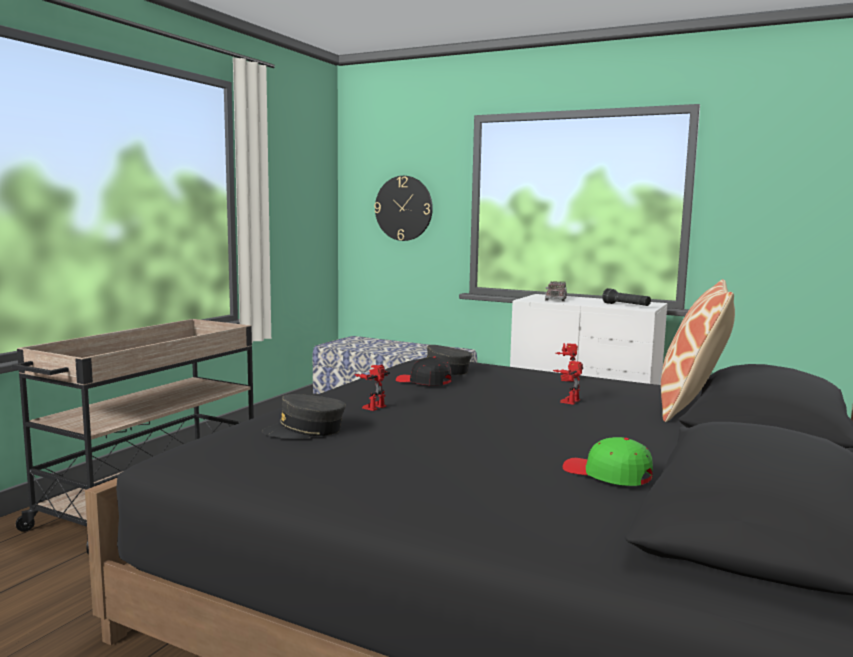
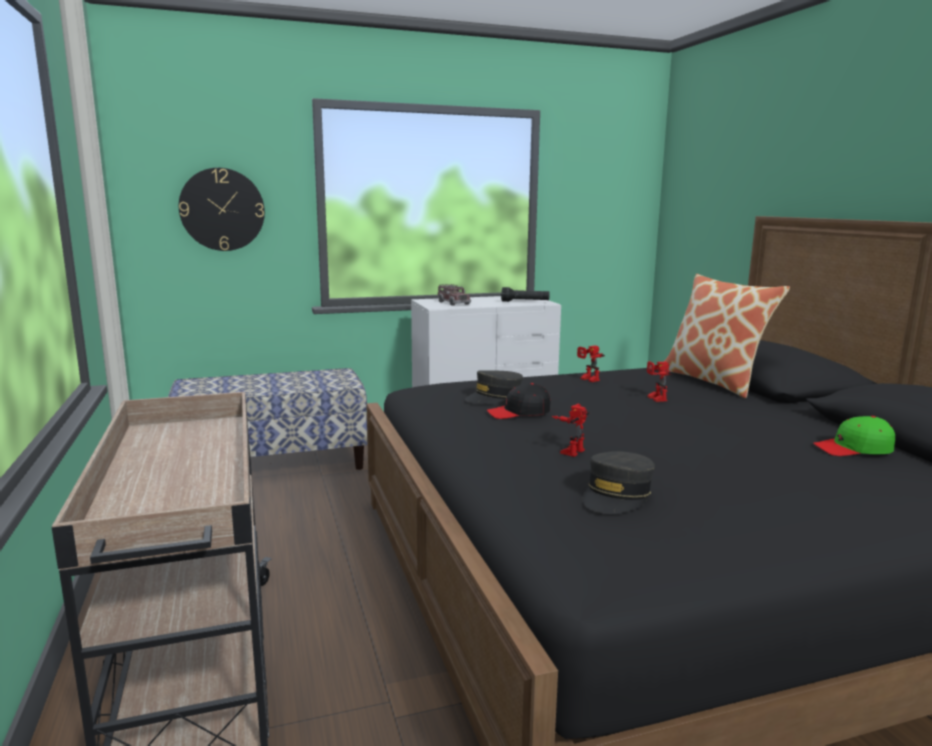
camera: 45 degrees left, 5 degrees up
(373, 406) = (570, 450): toy robot -> toy robot turned 45 degrees clockwise

